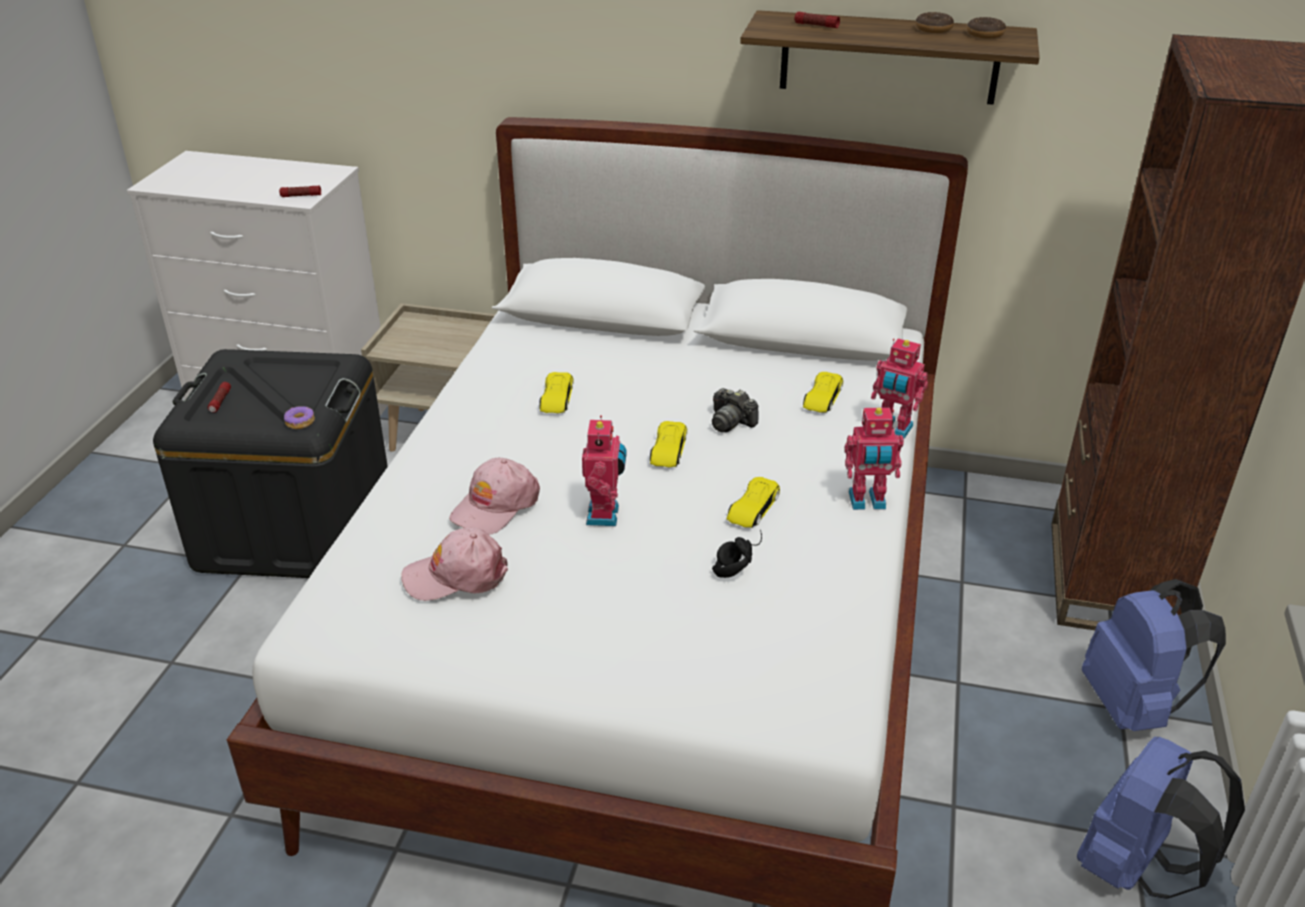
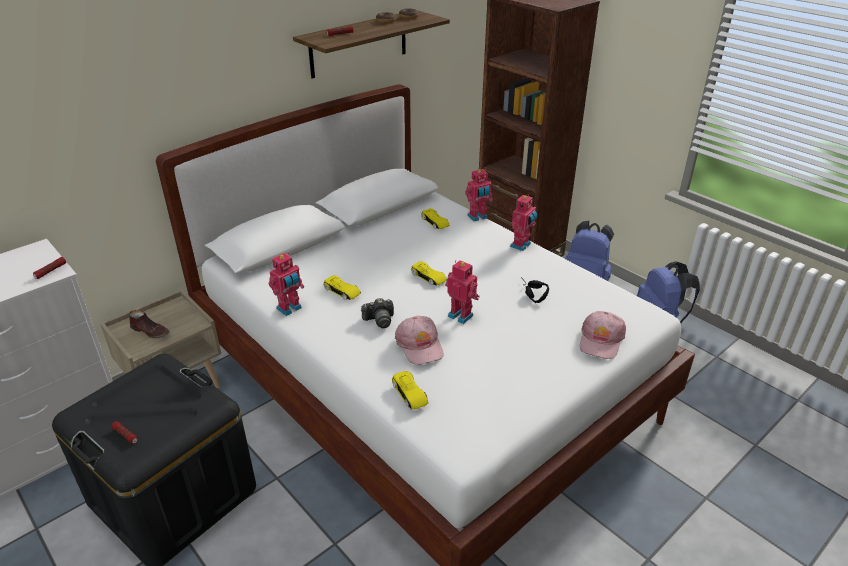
camera: 55 degrees left, 0 degrees up
(300, 422) = (207, 404): donut -> none
(423, 339) = (151, 331): none -> brown shoe
(456, 575) = (467, 379): pink cap -> pink cap (601, 340)
(479, 380) = (290, 309): none -> toy robot
(731, 422) = (425, 251): camera -> camera (379, 320)
(753, 508) = (497, 274): yellow toy car -> yellow toy car (410, 393)

